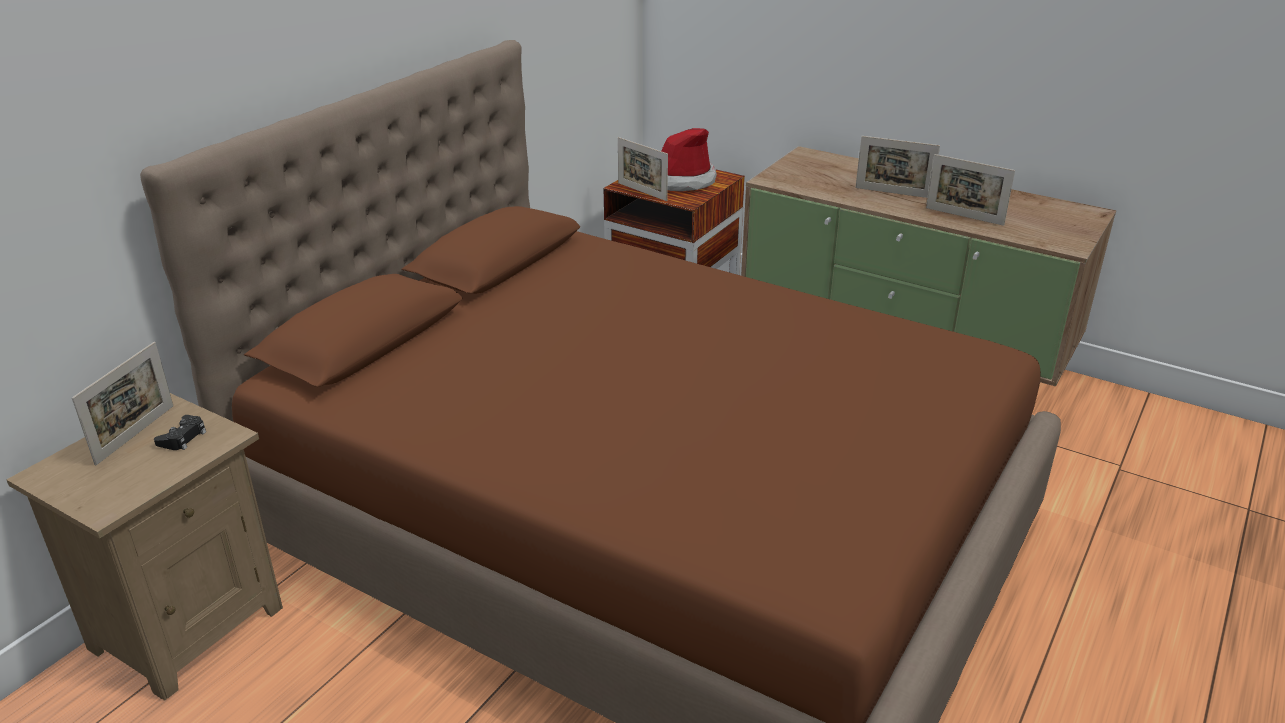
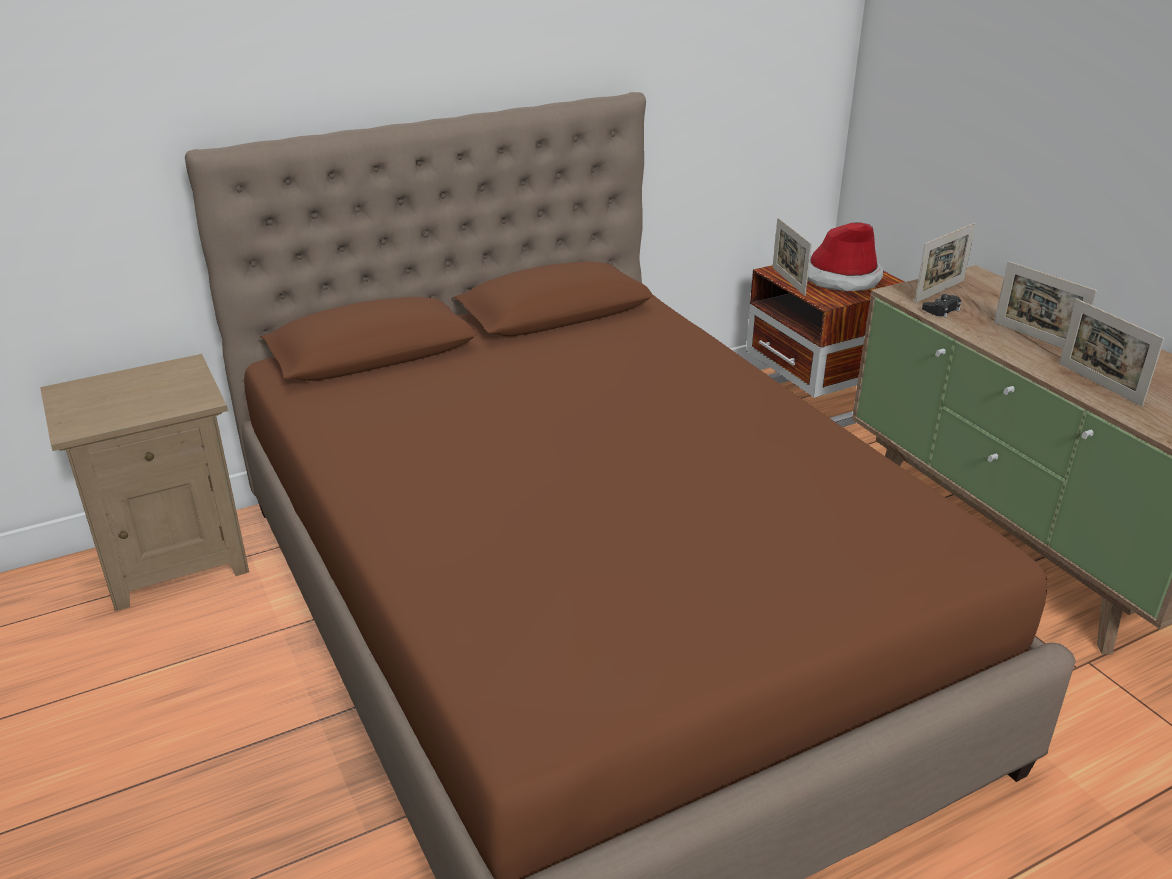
camera: 30 degrees right, 0 degrees up
(135, 434) = (147, 379): picture frame -> picture frame (939, 291)
(183, 437) = (174, 392): black game controller -> black game controller (942, 310)

